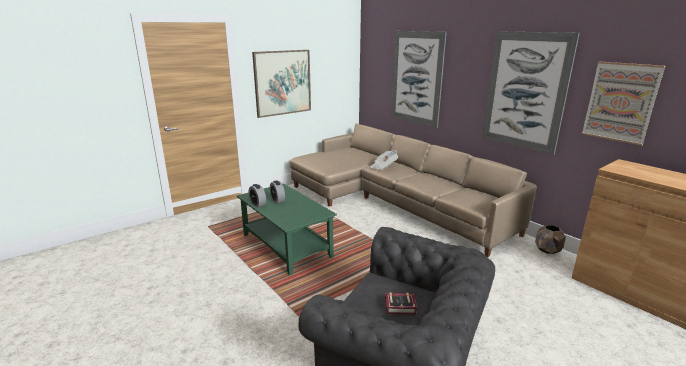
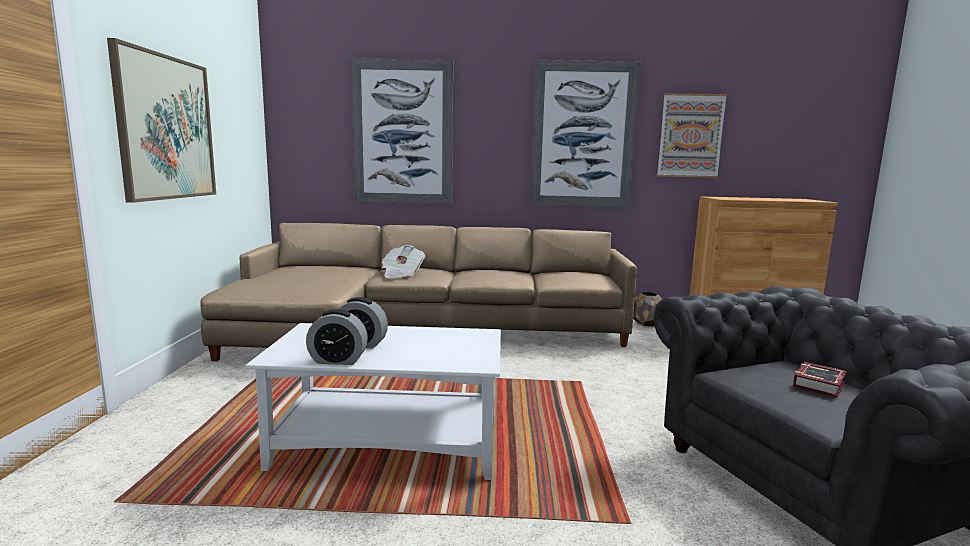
camera: 50 degrees left, 10 degrees down
(287, 246) = (391, 444): green coffee table -> white coffee table

